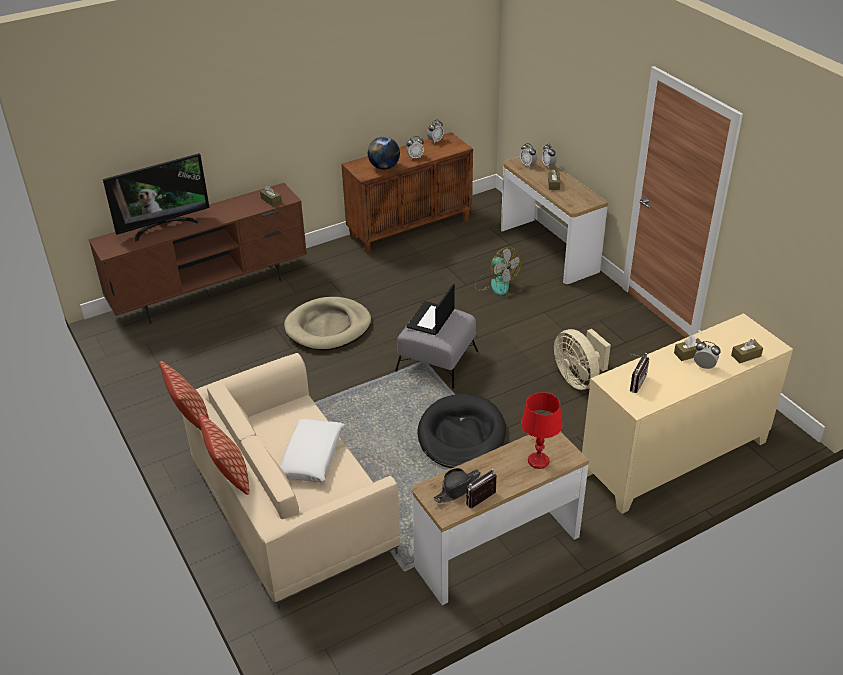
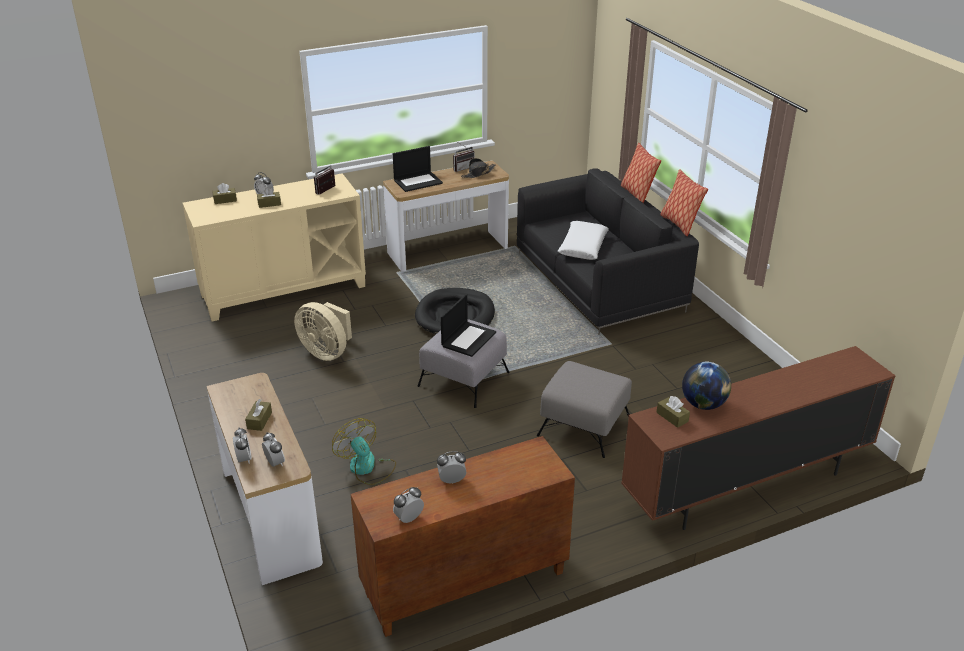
camera: 175 degrees left, 5 degrees down
(163, 226) = (806, 386): television -> none
(291, 506) = (599, 281): beige sofa -> black sofa
(328, 327) = (583, 425): beige dog bed -> grey ottoman
(384, 167) = (505, 462): globe -> globe (703, 404)
(538, 461) = (418, 181): red table lamp -> laptop
(578, 379) = (326, 352): beige fan -> beige fan turned 150 degrees clockwise

